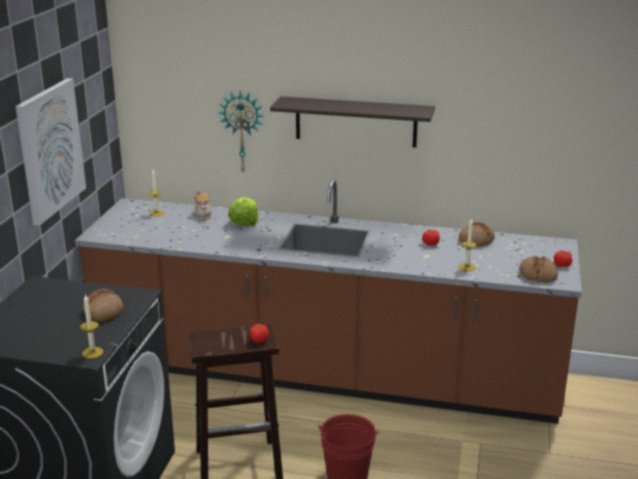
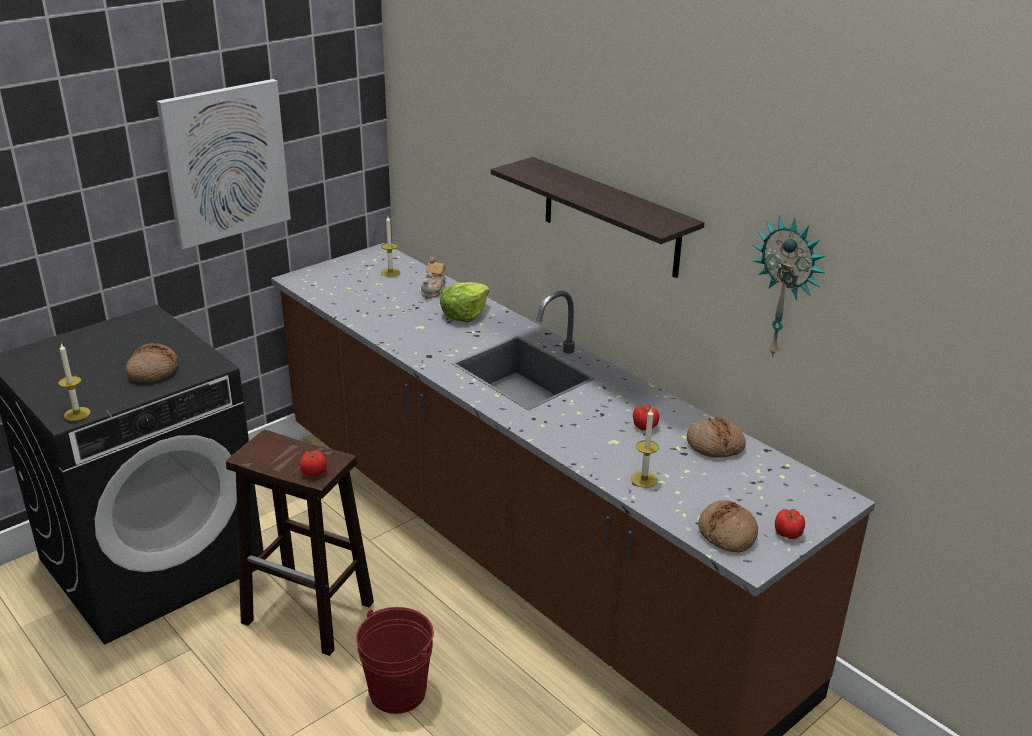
camera: 35 degrees right, 5 degrees up
(242, 131) = (494, 194): wall clock -> wall clock (787, 288)

